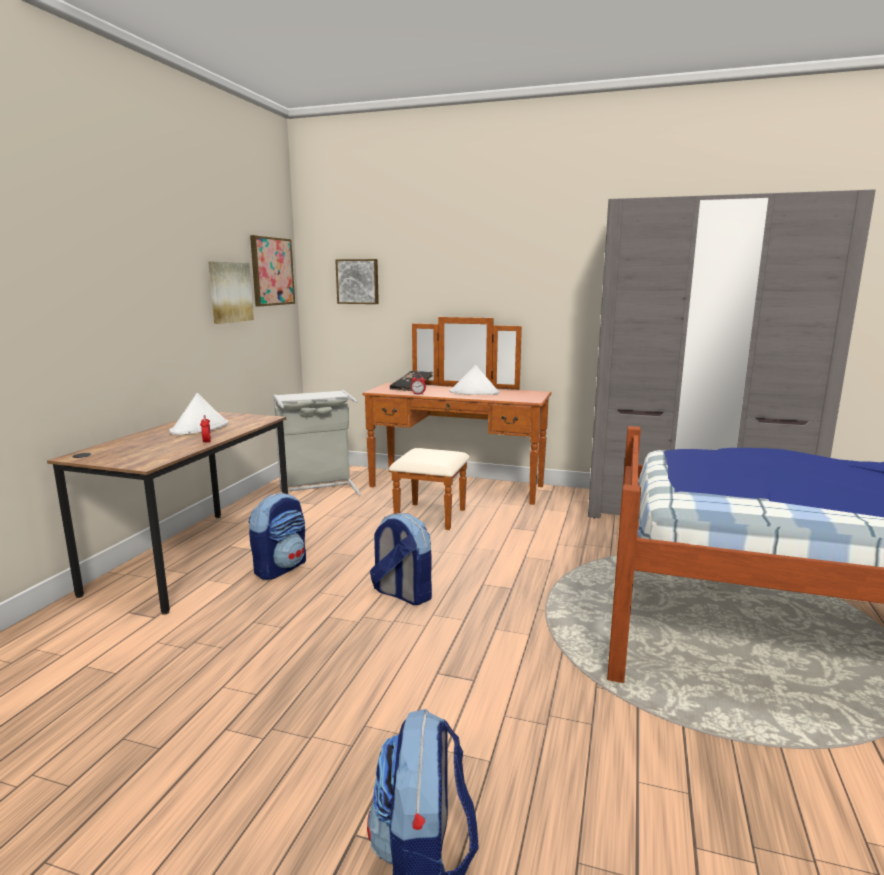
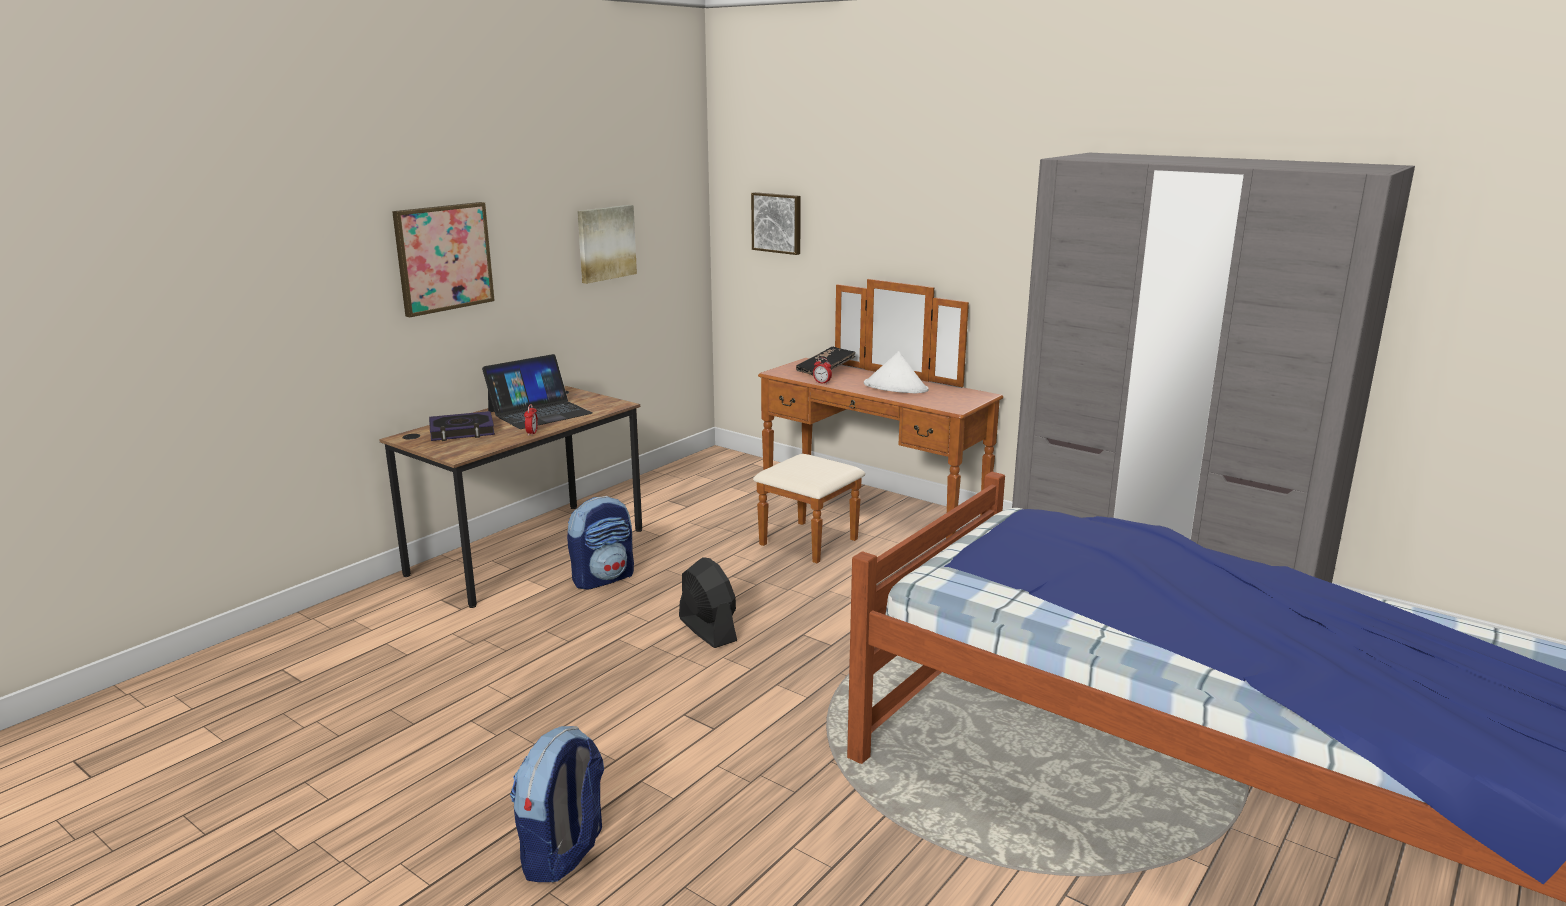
camera: 20 degrees right, 5 degrees up
(134, 447) = (462, 431): none -> book
(200, 428) = (539, 412): white hat -> laptop
(271, 271) = (669, 209): picture -> picture (443, 258)
(318, 488) = (702, 485): grey laundry basket -> none
(402, 594) = (707, 629): backpack -> black fan

